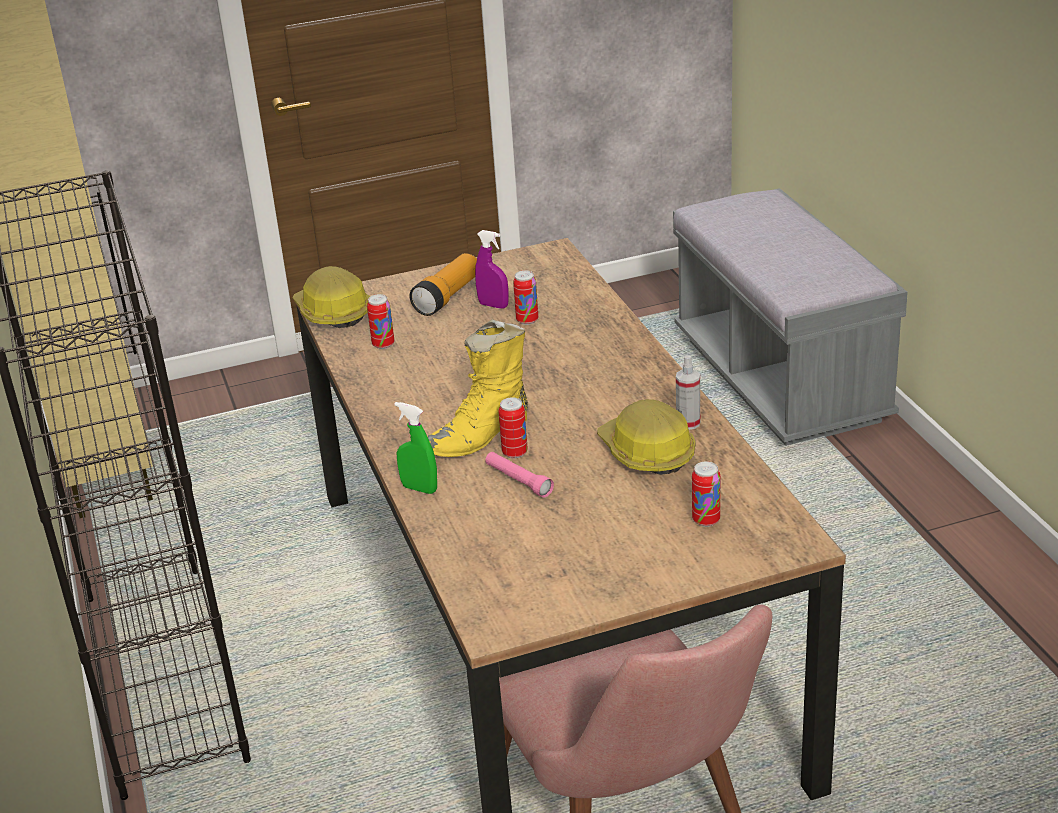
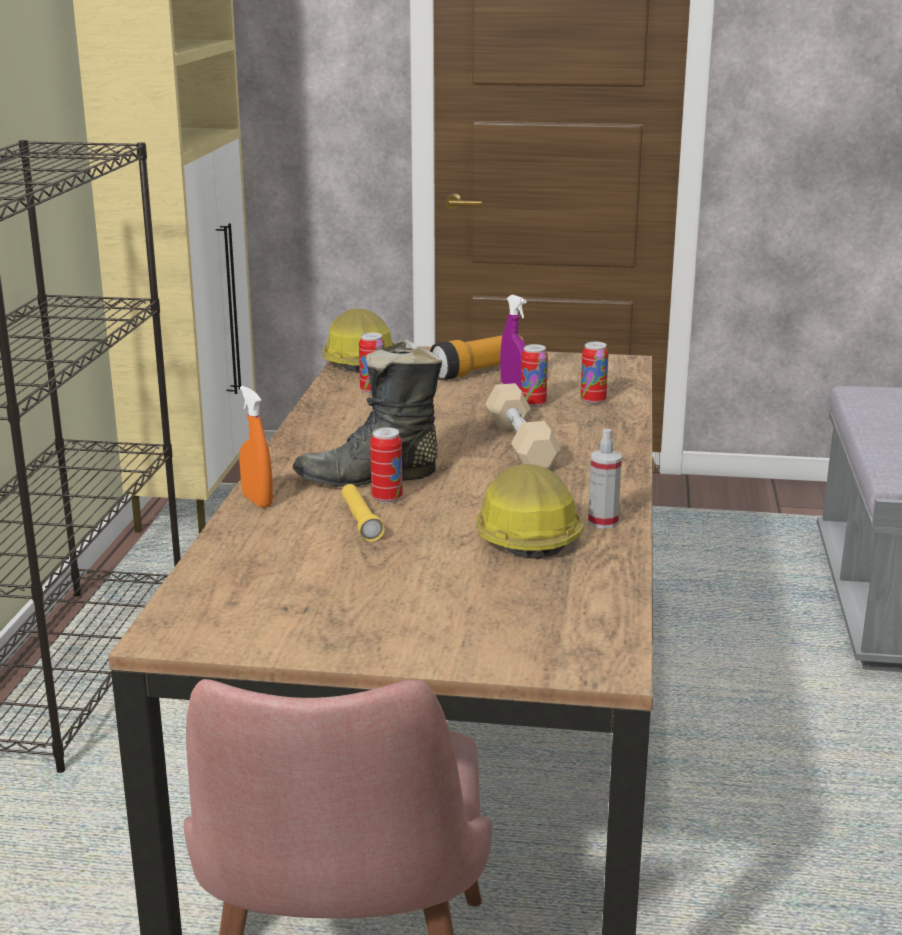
camera: 25 degrees right, 10 degrees down
(419, 488) = (257, 501): green spray bottle -> orange spray bottle
(481, 437) = (370, 478): yellow boot -> black boot
(518, 481) = (360, 521): pink flashlight -> yellow flashlight
(559, 366) = (521, 444): none -> beige dumbbell
(706, 520) = (518, 611): can -> can (593, 401)

